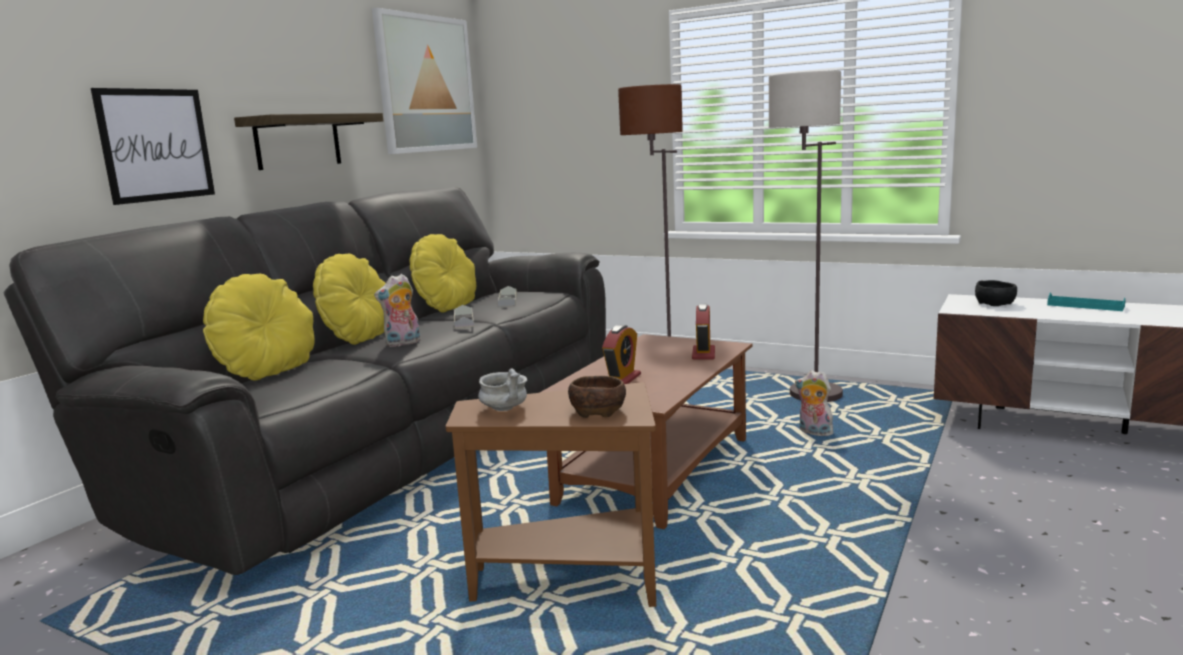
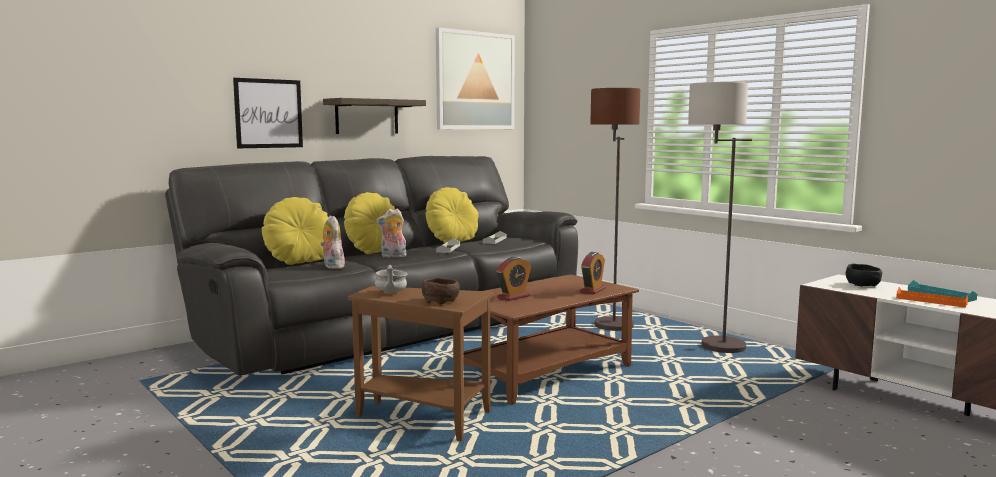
camera: 20 degrees right, 5 degrees down
(813, 433) = (689, 370): plush toy -> plush toy (332, 266)
(1090, 314) = (931, 301): none -> orange tray

